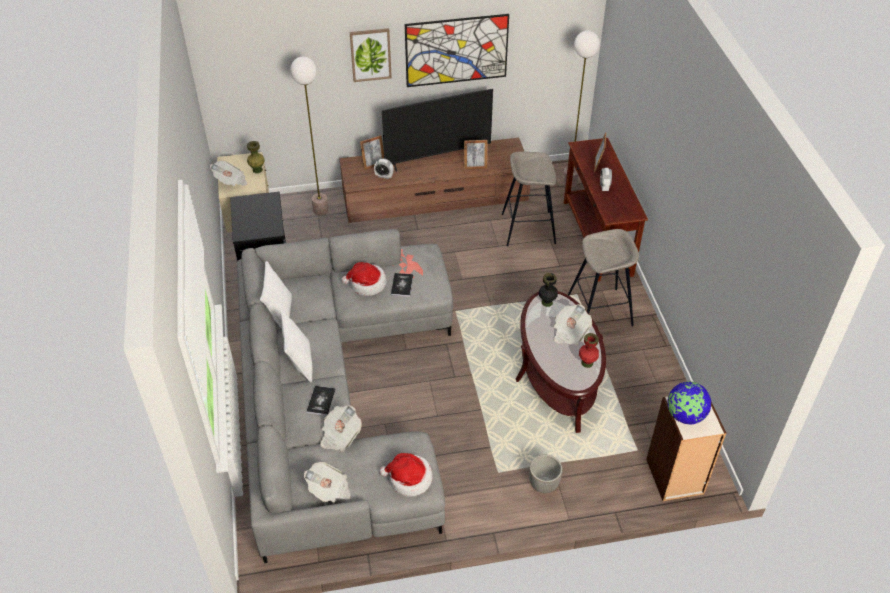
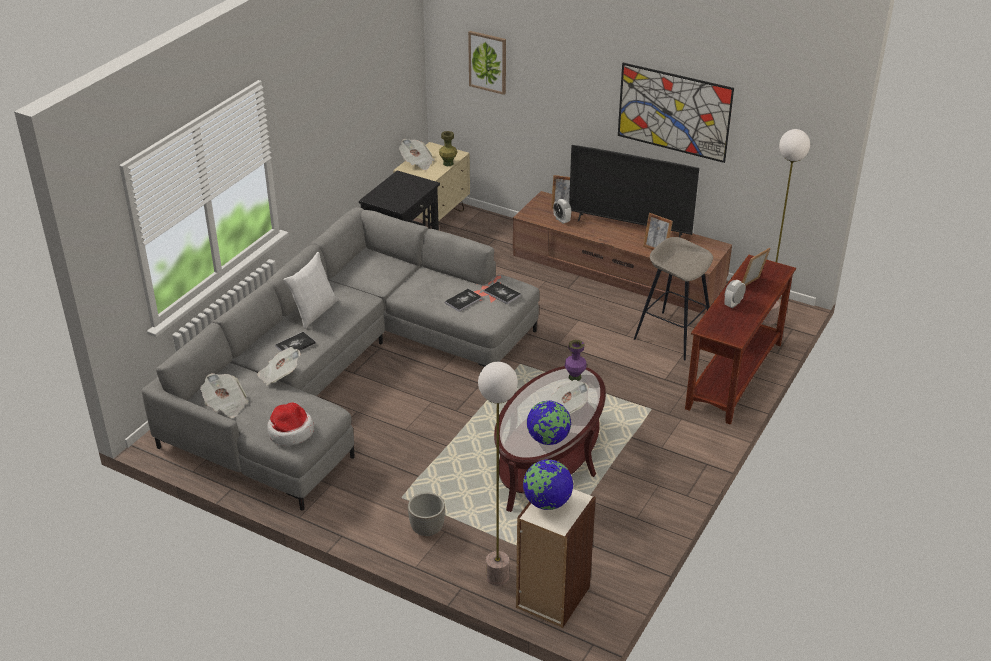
camera: 40 degrees right, 10 degrees down
(279, 314) = (343, 273): white pillow -> none
(320, 210) = (501, 235): floor lamp -> floor lamp (497, 577)
(366, 284) = (436, 286): hat -> none
(370, 54) = (586, 85): picture -> picture (488, 62)
(422, 263) = (502, 293): none -> book
(546, 302) = (574, 377): black vase -> purple vase
(587, 363) = (548, 439): red vase -> globe
(600, 311) = (656, 433): grey stool -> none

